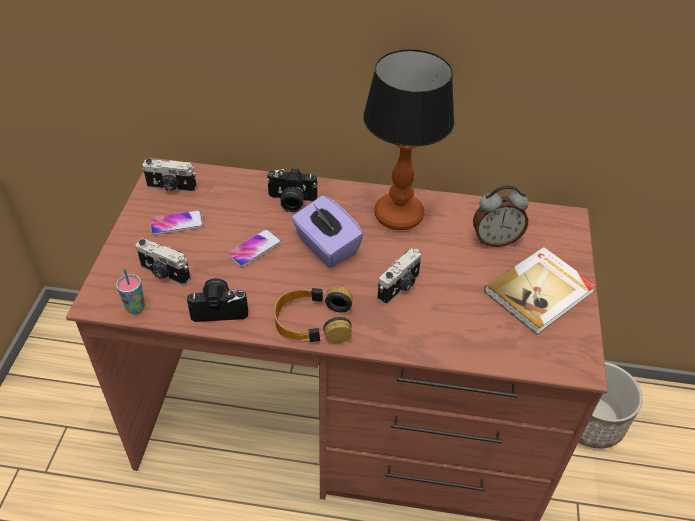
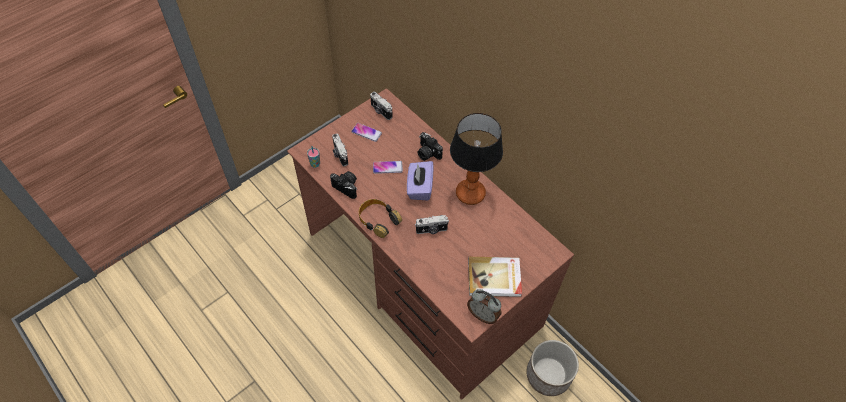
camera: 40 degrees right, 10 degrees up
(495, 239) = (503, 238): alarm clock -> alarm clock (483, 314)

